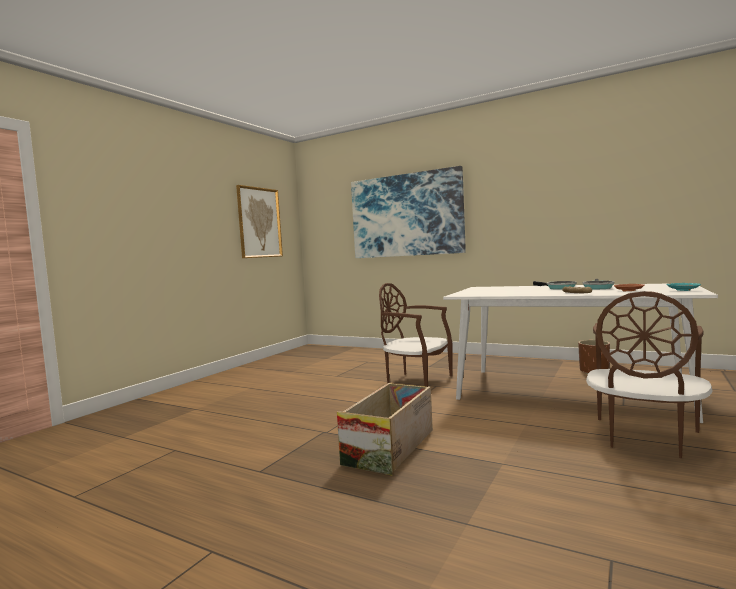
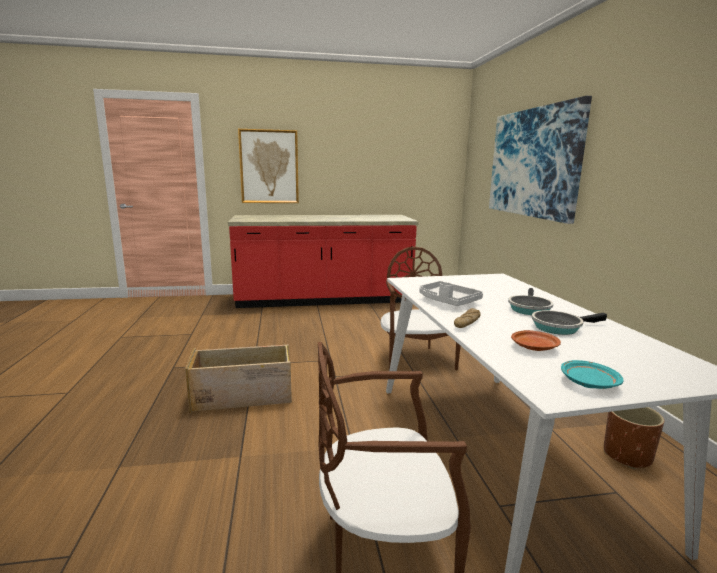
camera: 50 degrees right, 10 degrees up
(226, 381) = (324, 300): none -> red counter
(259, 222) = (404, 161): picture -> picture (269, 167)
(526, 293) = (447, 301): none -> grey tray

